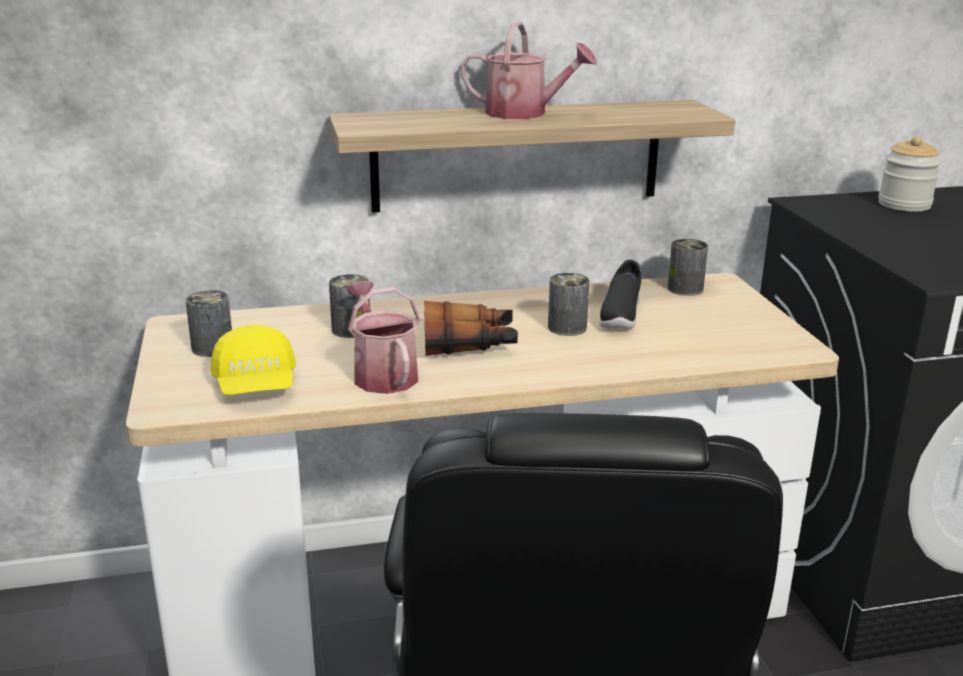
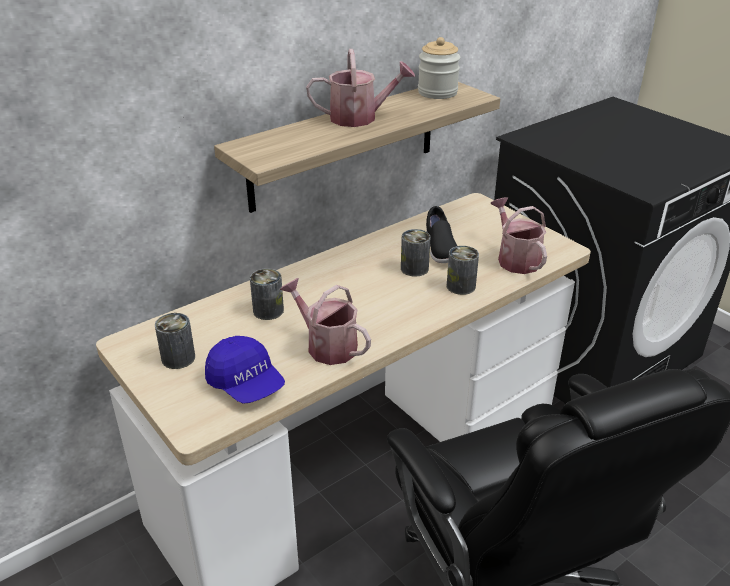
camera: 25 degrees left, 10 degrees up
(256, 386) = (246, 384): yellow cap -> blue cap
(469, 343) = (362, 300): binoculars -> none
(685, 289) = (460, 214): can -> can (461, 286)
(716, 345) = (515, 259): none -> watering can
(904, 205) = (579, 127): jar -> jar (437, 92)

